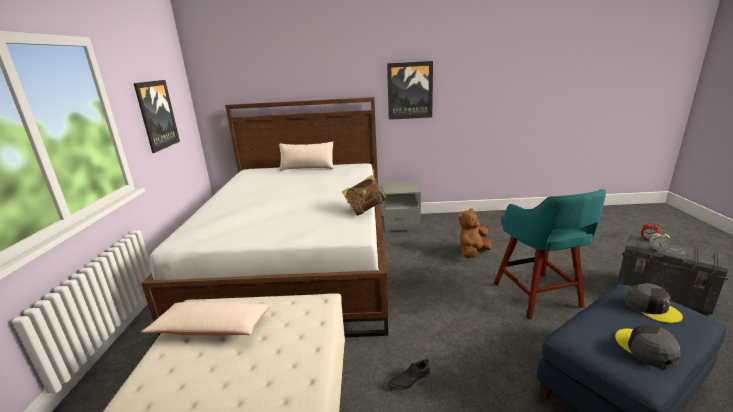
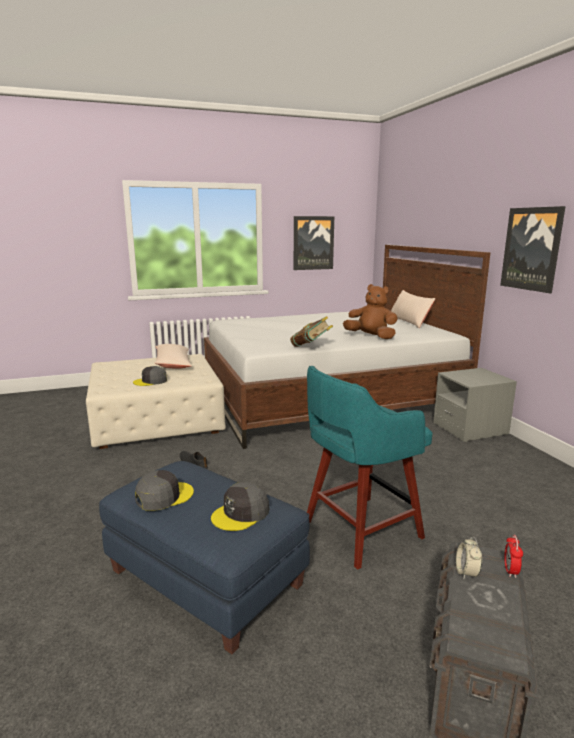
camera: 70 degrees right, 5 degrees down
(286, 354) = (150, 381): none -> grey cap
(472, 253) = (436, 481): brown plush toy -> brown plush toy (371, 337)

